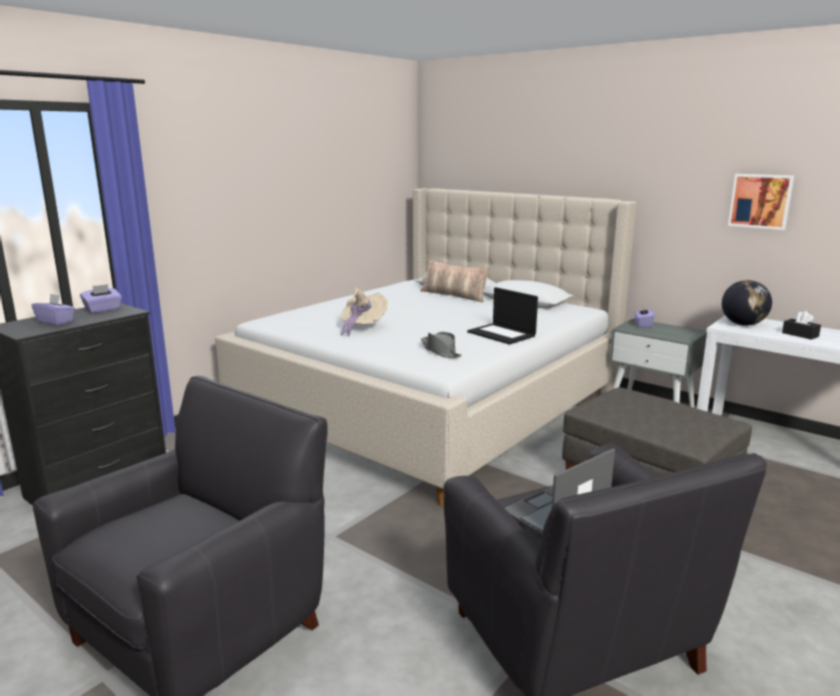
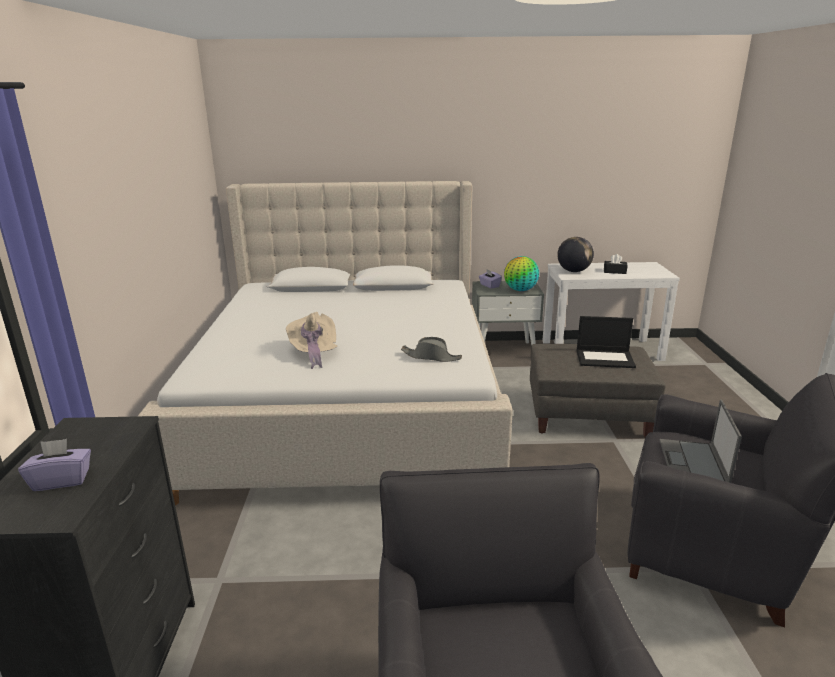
camera: 40 degrees left, 5 degrees up
(103, 310) = (84, 436): purple tissue box -> none
(454, 295) = (324, 294): pillow -> none
(502, 334) = (441, 324): laptop -> laptop (605, 358)
(669, 335) = (520, 290): none -> globe
(760, 201) = (564, 173): picture -> none

